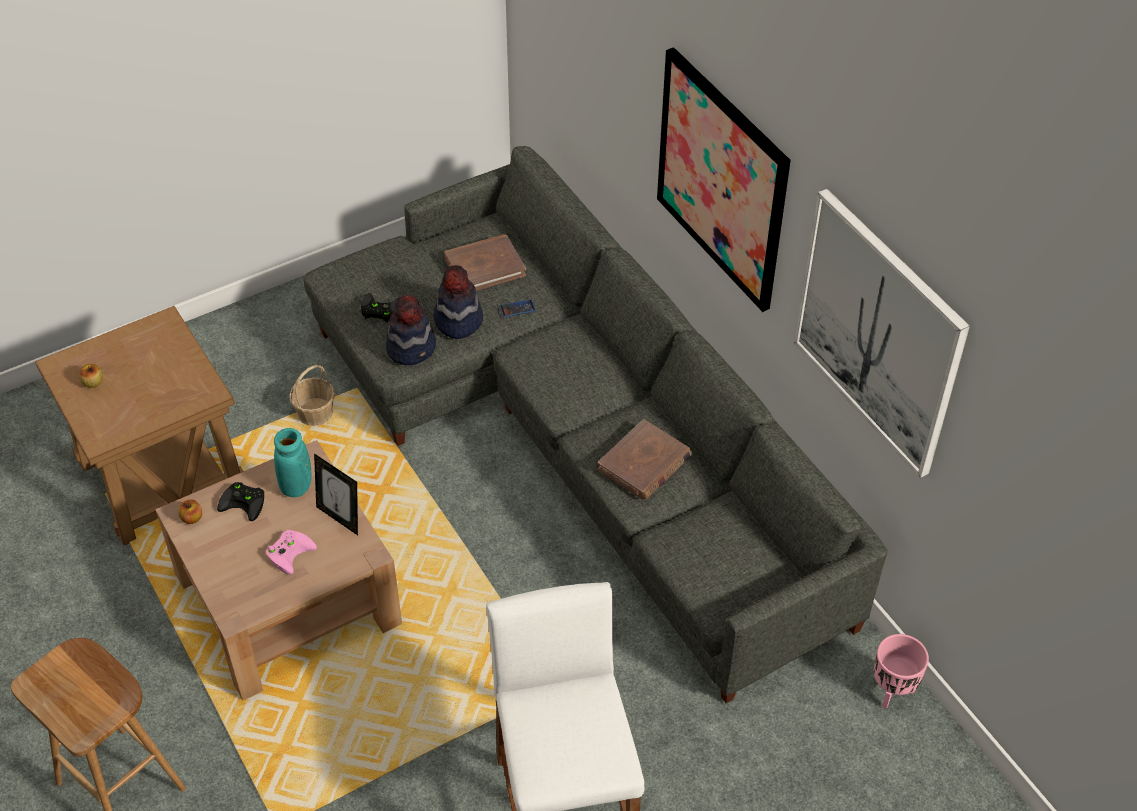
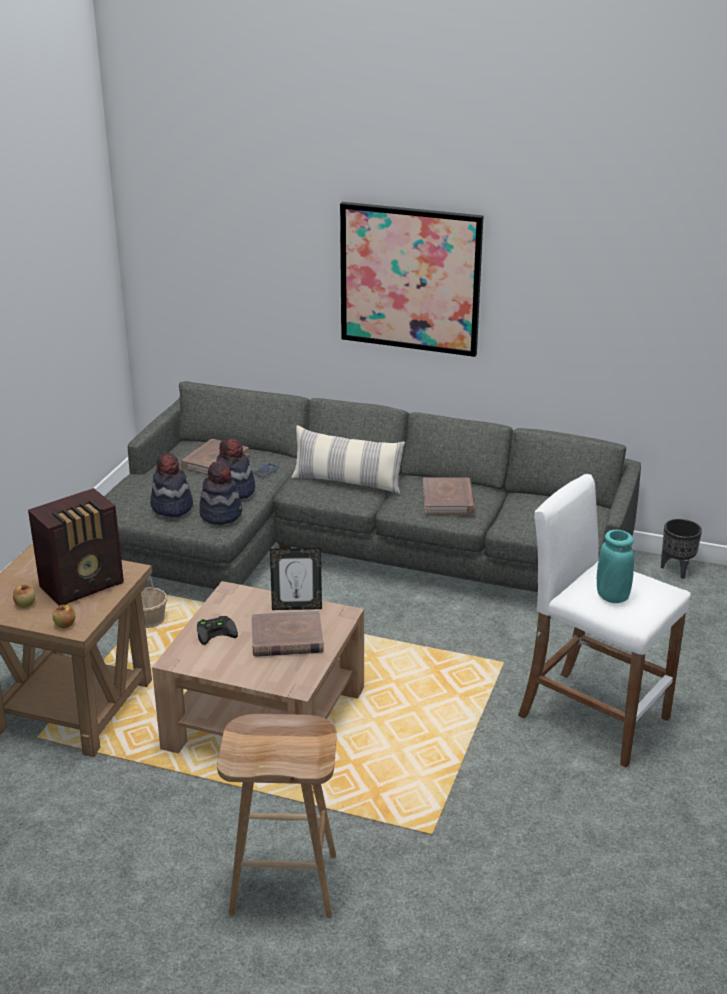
camera: 40 degrees left, 20 degrees down
(157, 389) = (84, 585): none -> radio
(192, 518) = (188, 657): apple -> apple (65, 624)
(290, 551) = (287, 638): pink game controller -> brown book
(296, 486) = (242, 607): turquoise vase -> turquoise vase (612, 597)
(378, 310) = (171, 507): black game controller -> hat
(577, 374) = (347, 482): none -> pillow
(878, 333) = (593, 295): picture -> none
(893, 691) = (677, 569): pink planter -> black planter

